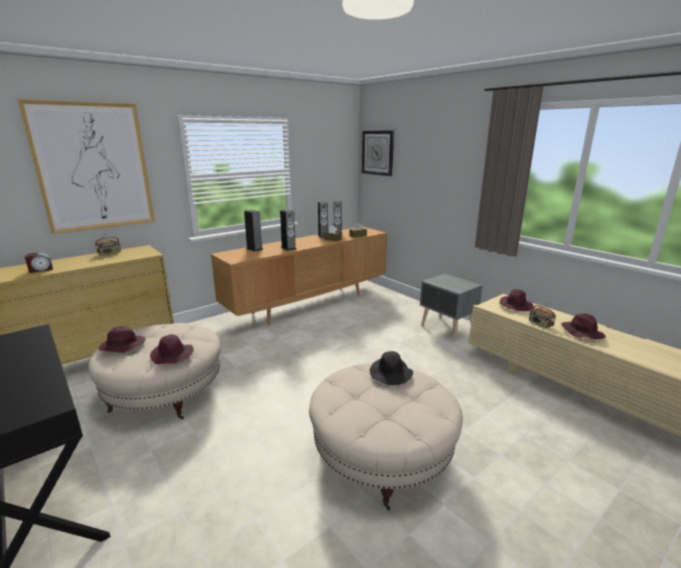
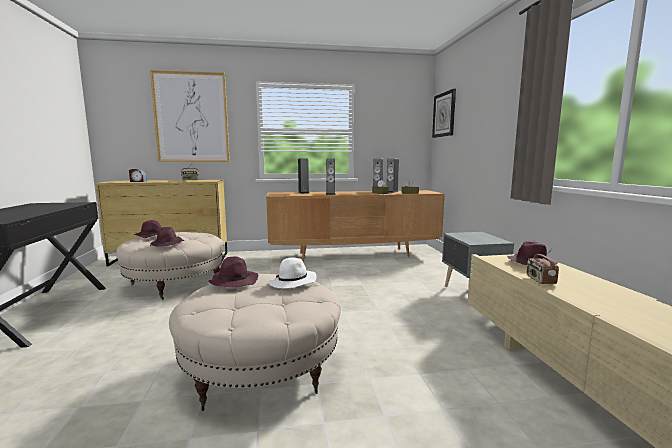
camera: 30 degrees right, 10 degrees down
(391, 374) = (292, 283): black hat -> white hat
(581, 332) = (596, 297): purple hat -> purple hat (233, 281)

